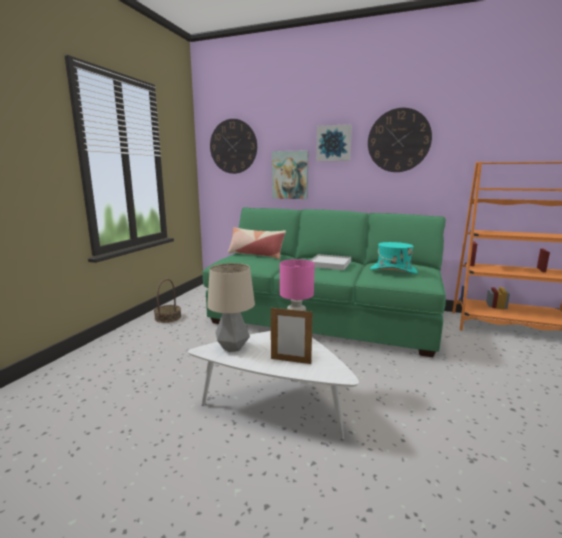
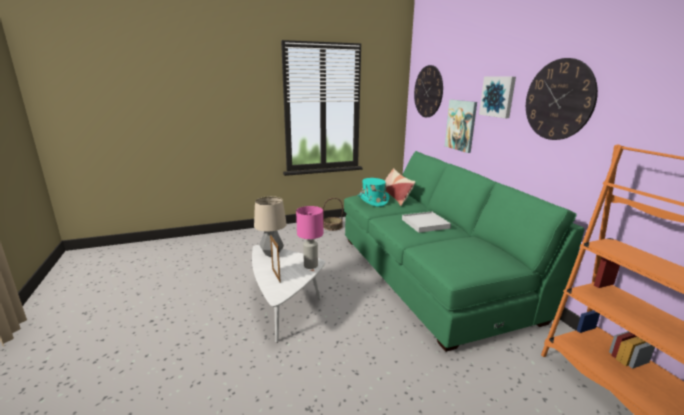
camera: 50 degrees right, 5 degrees up
(393, 270) = (454, 250): turquoise hat -> turquoise hat (372, 201)

